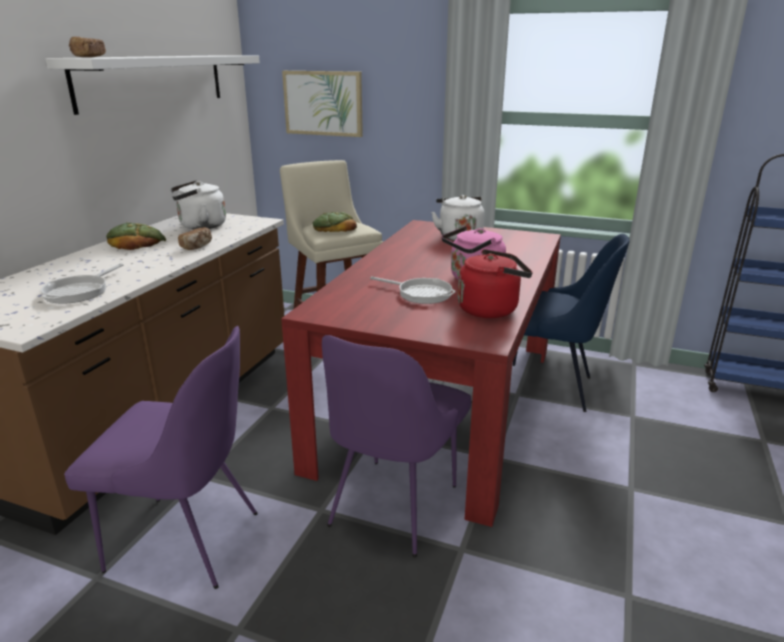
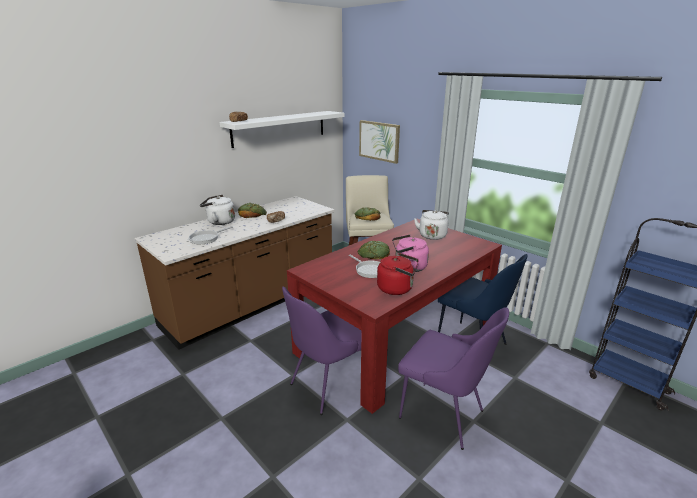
camera: 25 degrees right, 0 degrees up
(186, 540) = (226, 369): purple chair -> purple chair (442, 414)
(200, 226) = (289, 208): white kettle -> white kettle (219, 222)
(402, 271) = (374, 253): none -> bread

